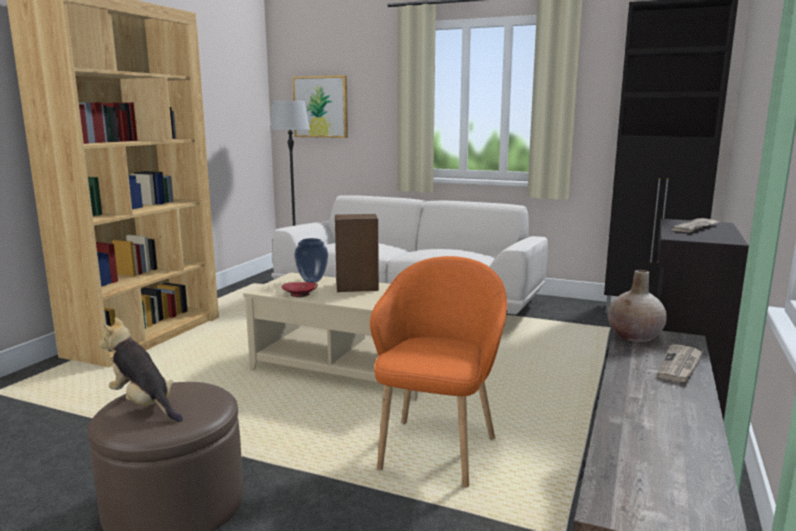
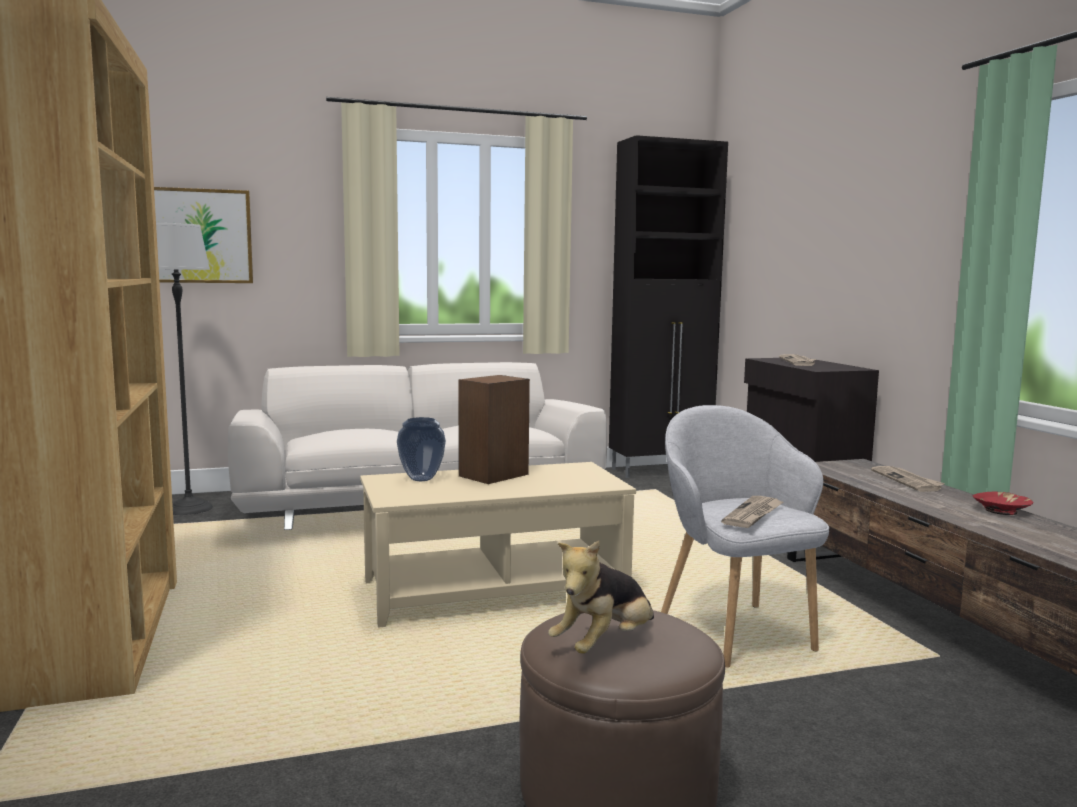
camera: 40 degrees left, 5 degrees down
(144, 405) = (604, 645): plush toy -> plush toy turned 45 degrees counterclockwise
(300, 294) = (453, 494): red bowl -> red bowl (1002, 511)
(426, 354) = (753, 514): none -> newspaper
(437, 449) = (735, 632): orange armchair -> grey armchair
(635, 336) = (830, 468): beige vase -> none

